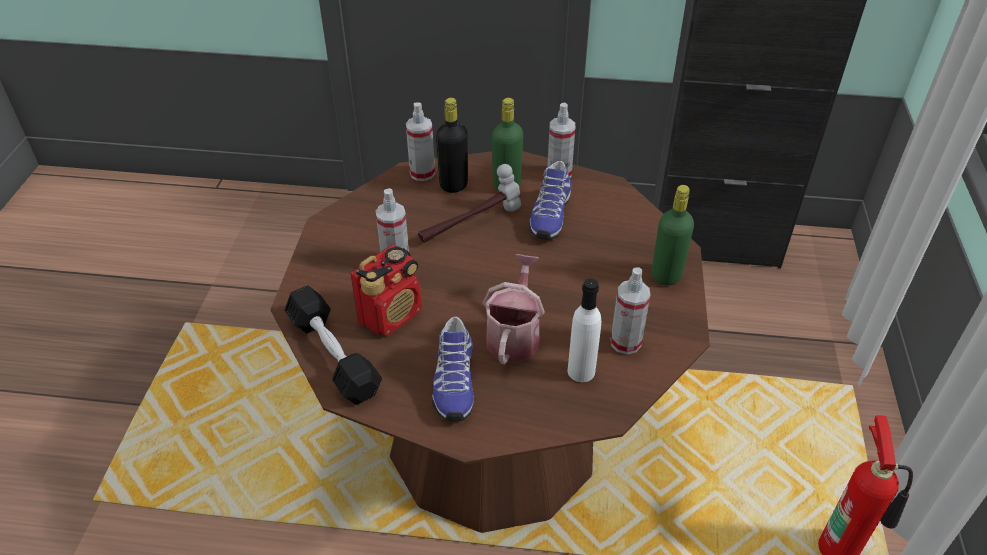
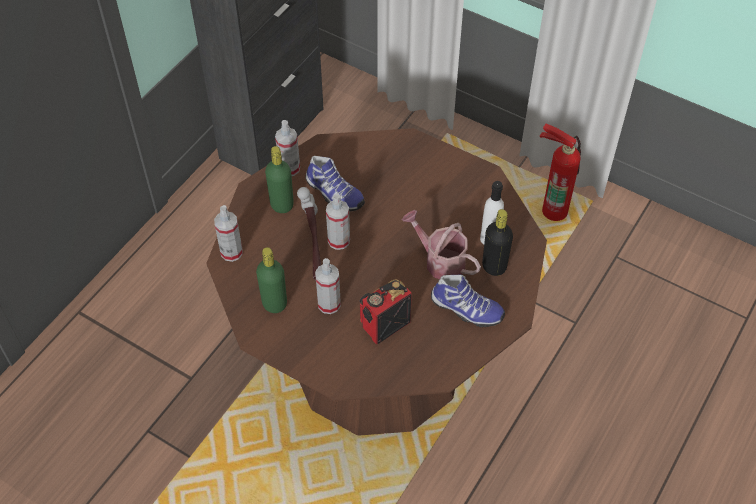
camera: 65 degrees left, 10 degrees up
(333, 355) = (405, 371): black dumbbell -> none
(391, 315) = (384, 324): radio -> radio turned 105 degrees counterclockwise
(453, 185) = (260, 237): black bottle -> black bottle (494, 266)
(625, 342) = (477, 206): spray bottle -> spray bottle (339, 240)
(666, 275) = (430, 158): green bottle -> green bottle (274, 303)

